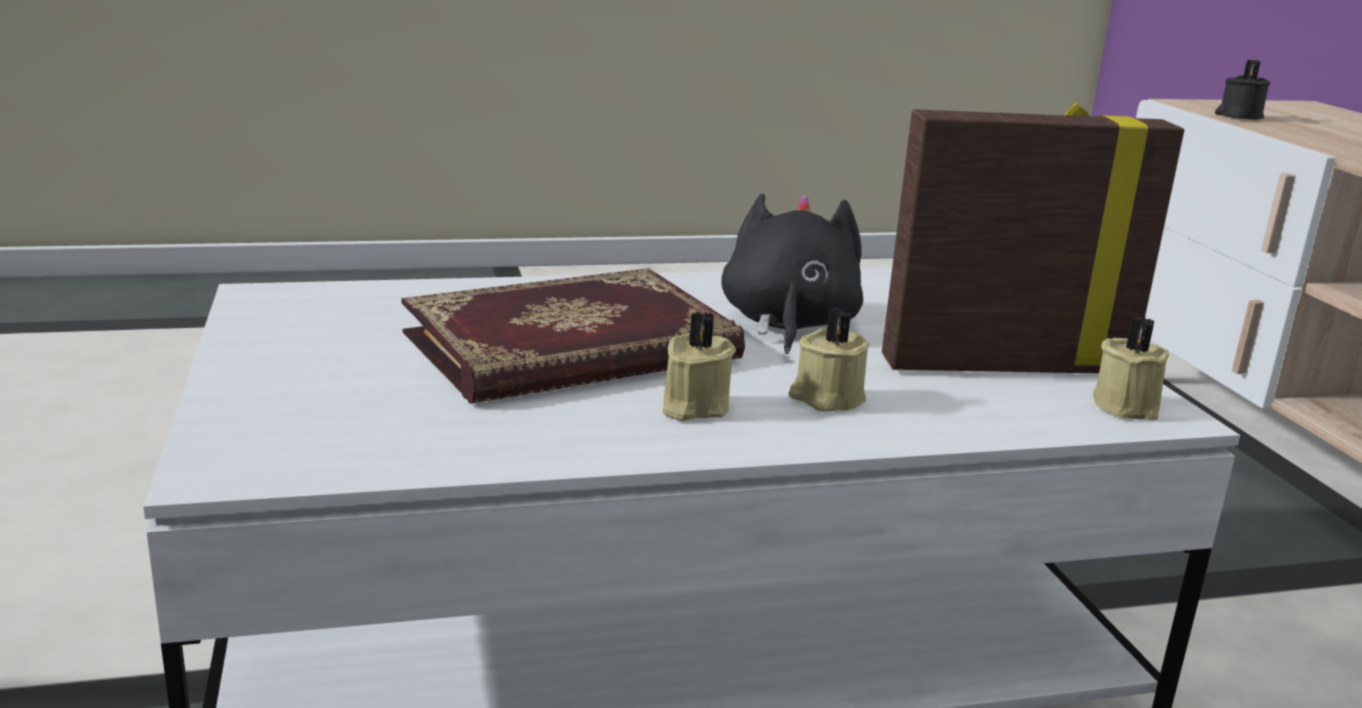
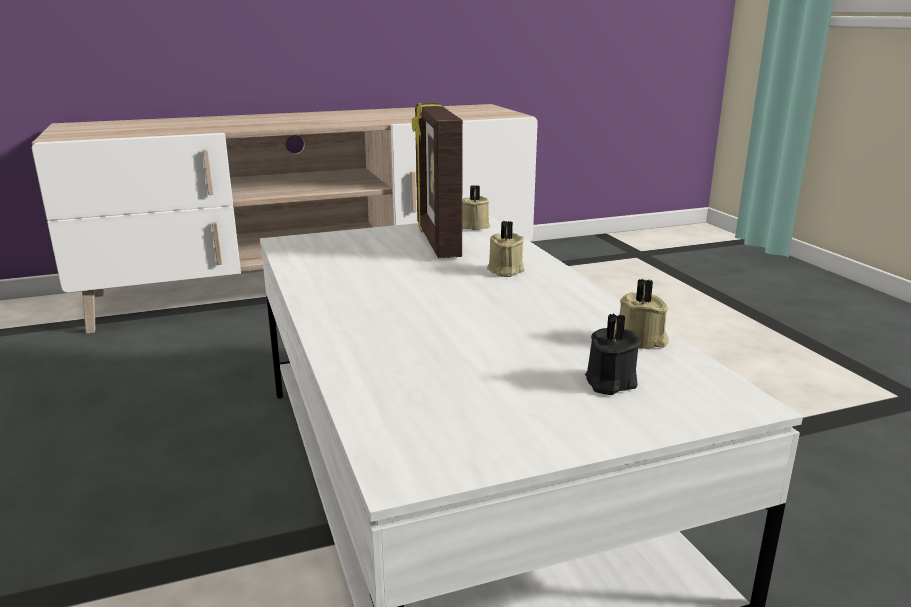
camera: 95 degrees left, 0 degrees up
(573, 349) = (470, 328): book -> none
(692, 407) = (538, 295): beige candle -> beige candle (641, 341)
(788, 324) = (394, 278): black plush toy -> none
(1238, 116) = (108, 134): black candle -> black candle (609, 382)

